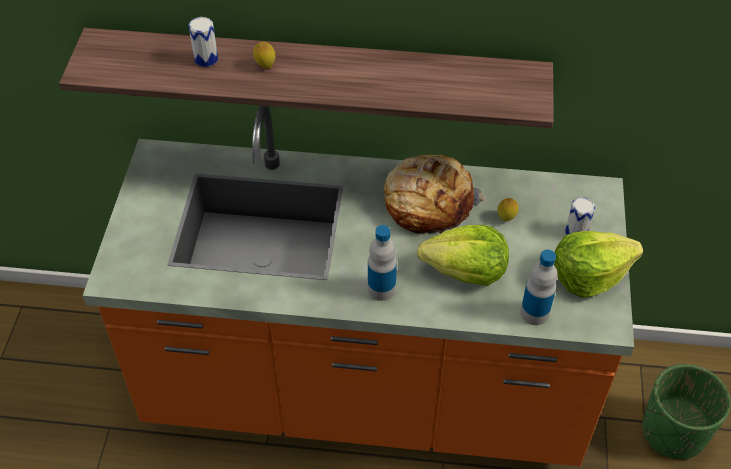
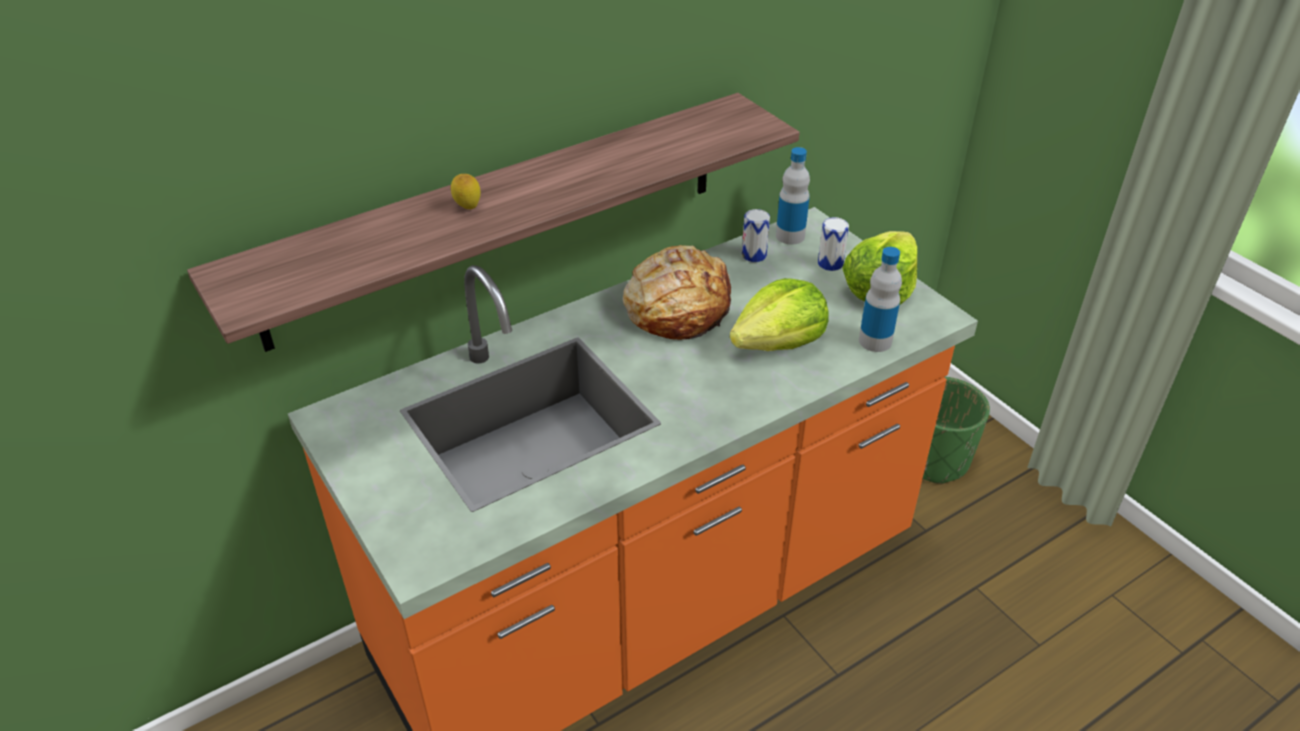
camera: 40 degrees left, 10 degrees down
(206, 59) = (390, 231): can -> can (754, 255)
(381, 289) = (723, 400): bottle -> bottle (790, 236)
(506, 219) = (761, 284): lemon -> none

